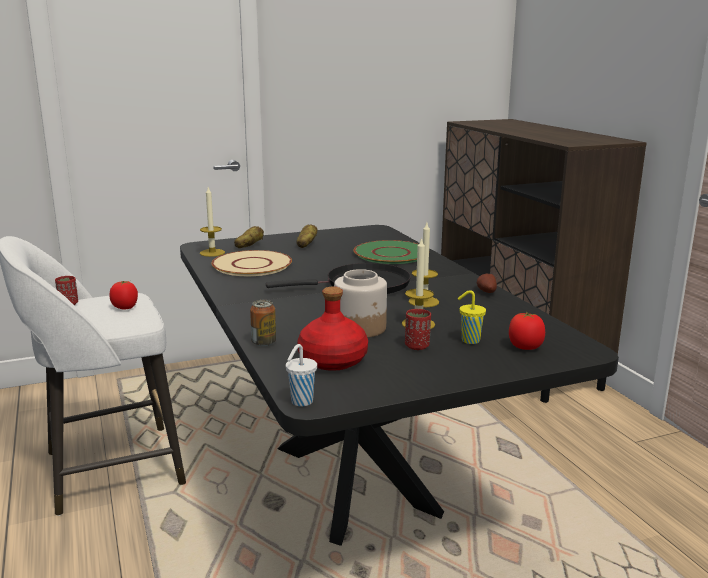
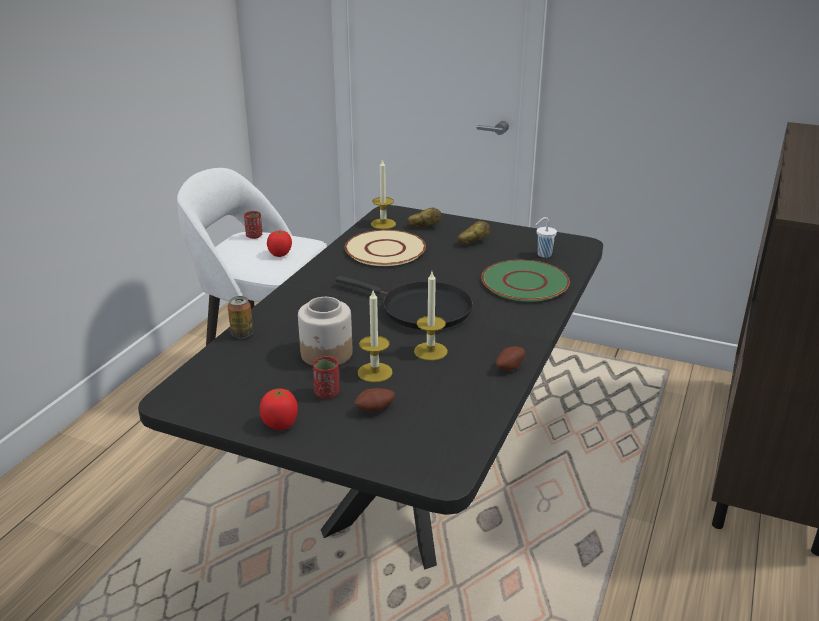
camera: 45 degrees right, 10 degrees up
(301, 402) = (163, 397): white cup -> white cup (543, 255)
(332, 360) = (248, 373): red bottle -> none
(469, 340) = (375, 410): yellow cup -> potato
(525, 347) = (402, 442): tomato -> tomato (280, 424)

